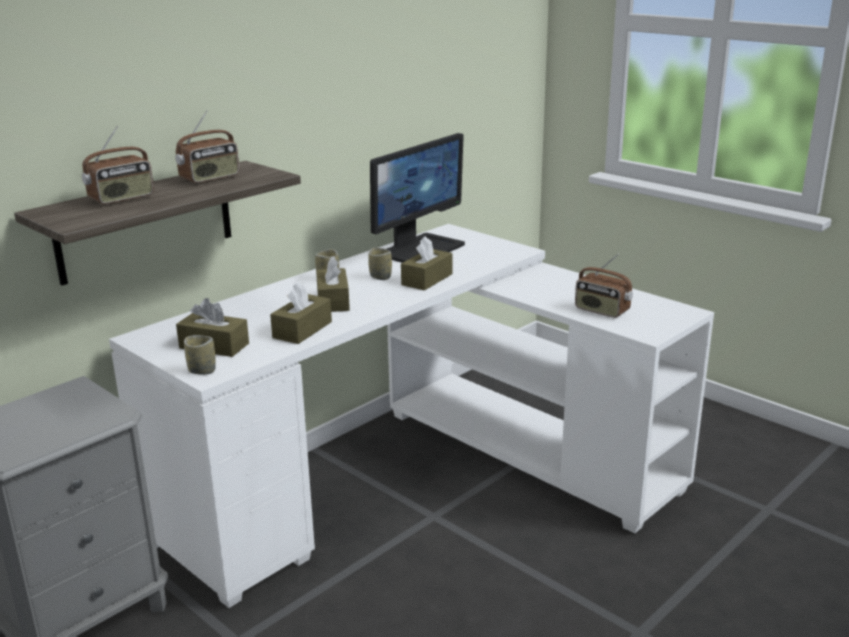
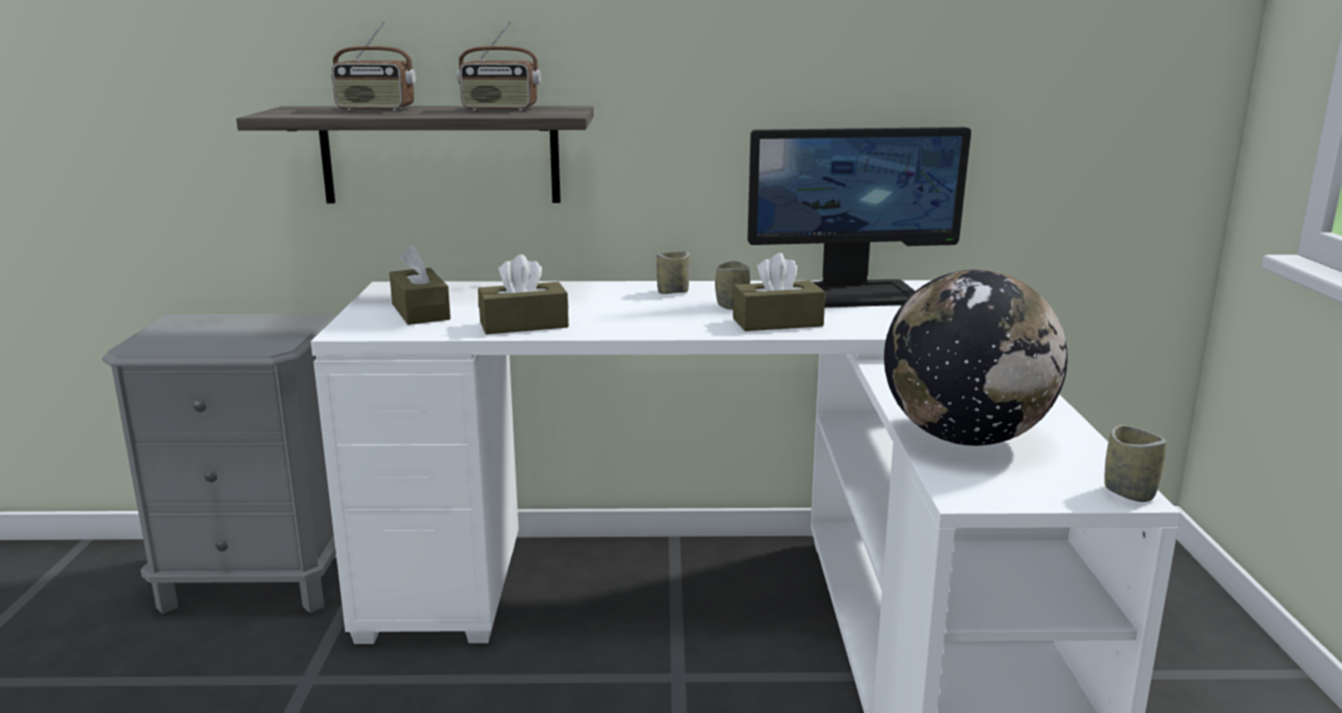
camera: 45 degrees right, 5 degrees down
(202, 371) = (356, 326): cup -> cup (1129, 492)
(333, 301) = (622, 311): brown tissue box -> none
(601, 311) = (966, 438): radio -> globe

